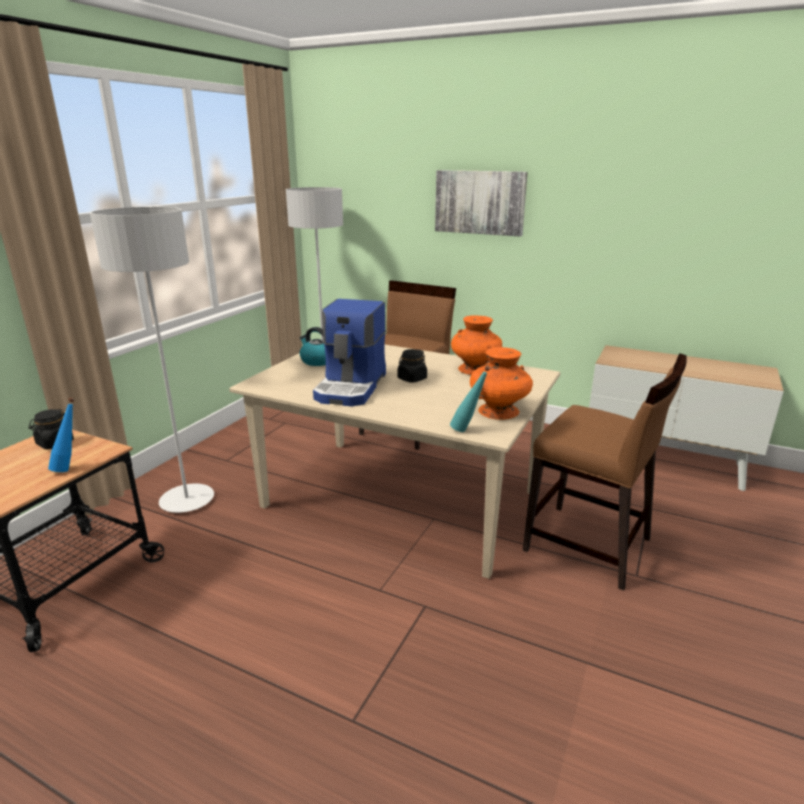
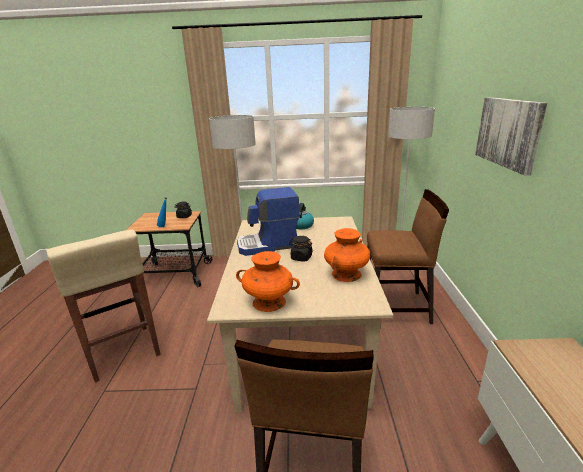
camera: 65 degrees right, 0 degrees up
(265, 688) = (123, 353): none -> beige stool
(467, 430) = (226, 298): turquoise bottle -> none

